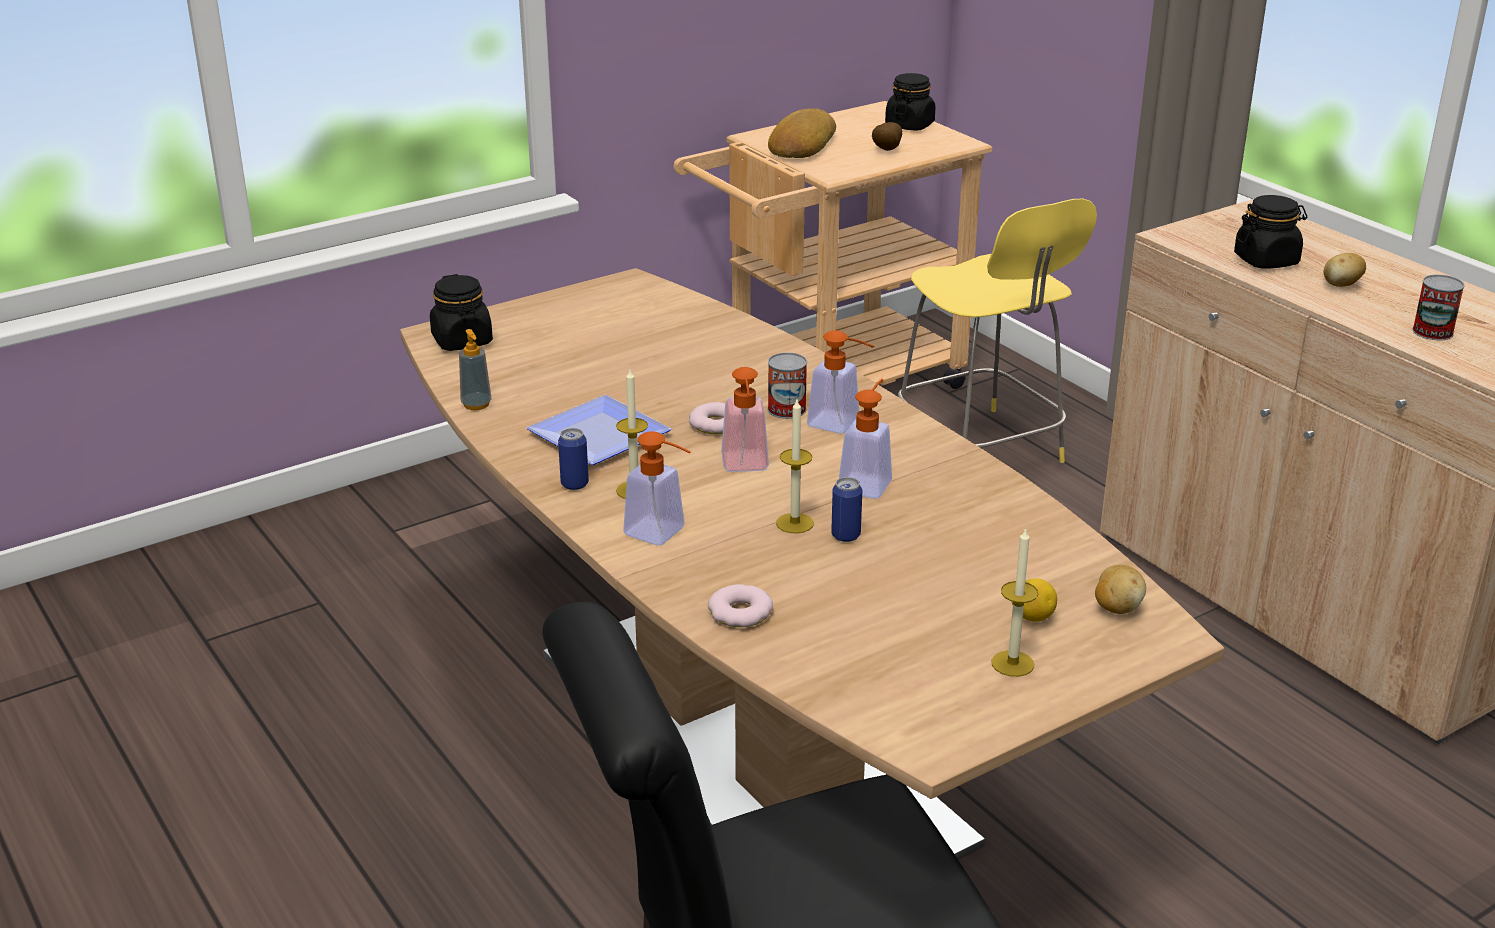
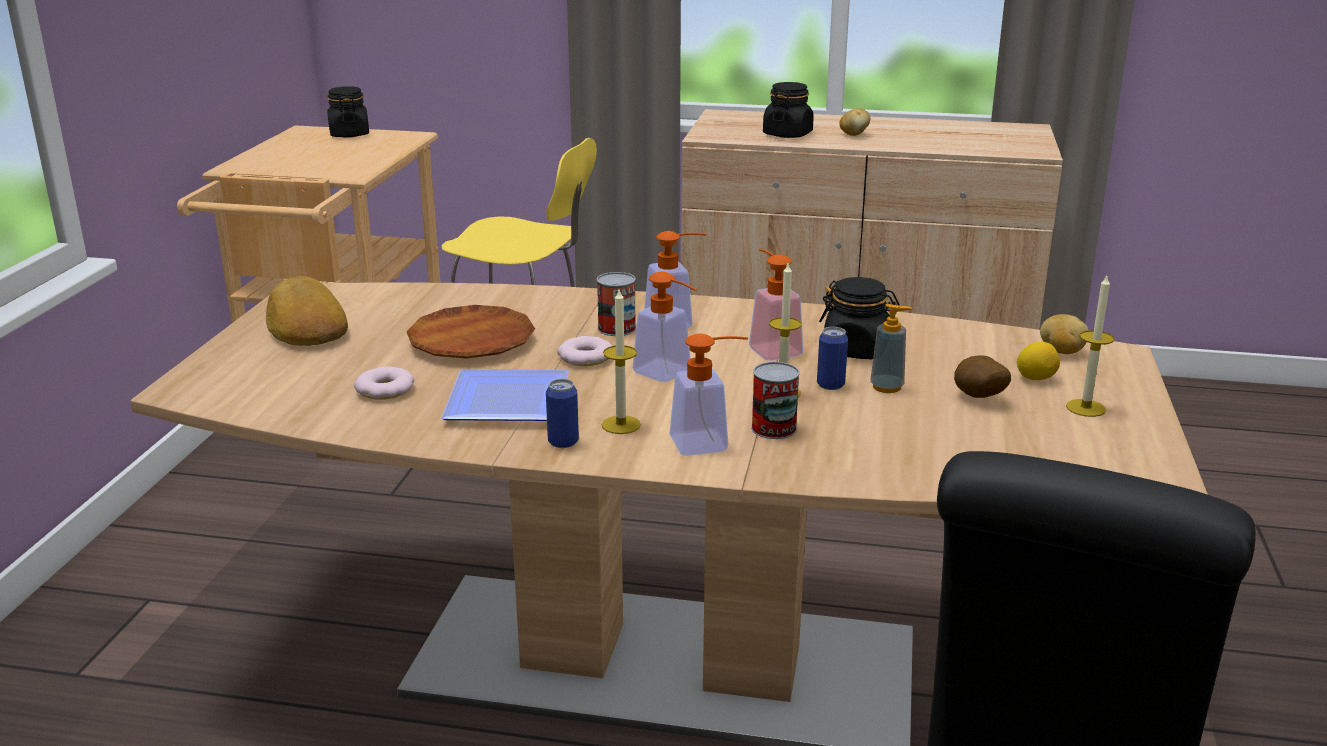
camera: 45 degrees left, 5 degrees down
(462, 341) = (223, 385): black jar -> black jar (856, 350)
(476, 404) = (343, 424): soap dispenser -> soap dispenser (887, 387)
(666, 374) = (471, 341): none -> brown plate
(740, 613) = (876, 464): donut -> donut (385, 390)
(800, 144) = (286, 163): bread -> bread (304, 325)
(885, 150) = (363, 152): potato -> potato (978, 398)
(1432, 332) = (948, 142): can -> can (774, 428)

